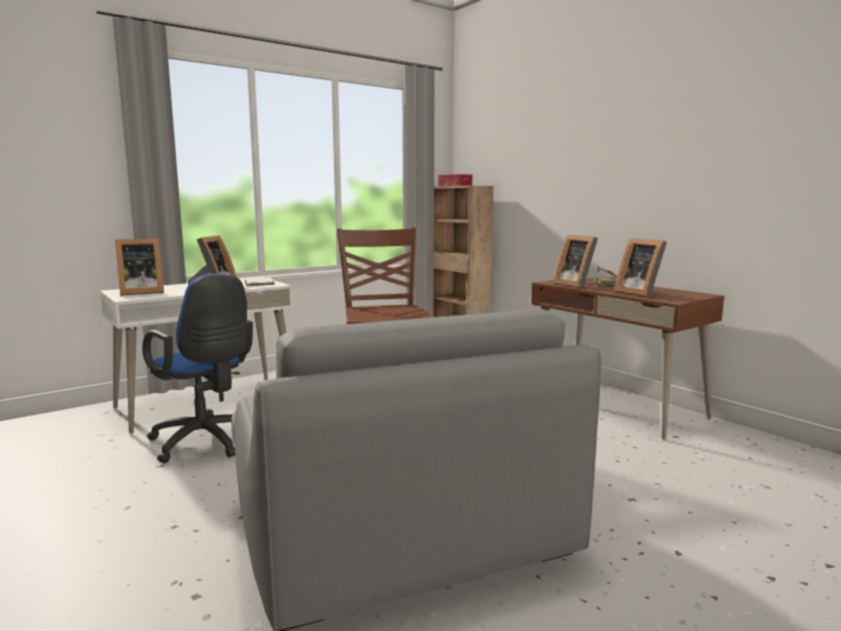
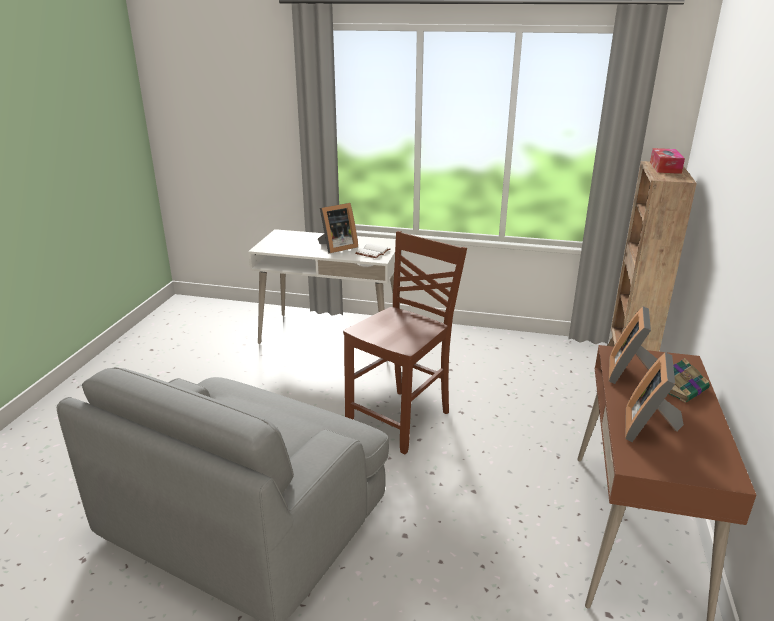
camera: 50 degrees right, 15 degrees up
(140, 292) = (284, 241): picture frame -> none
(206, 443) = (276, 375): blue office chair -> none

